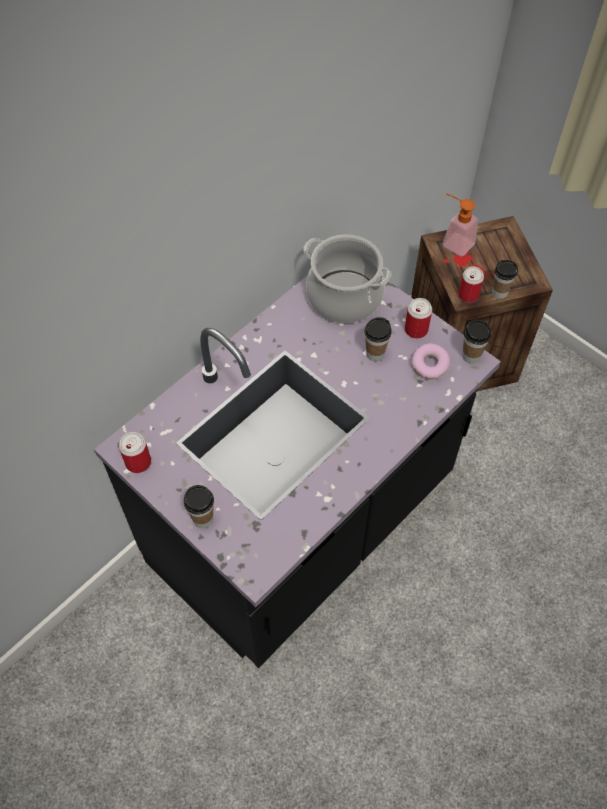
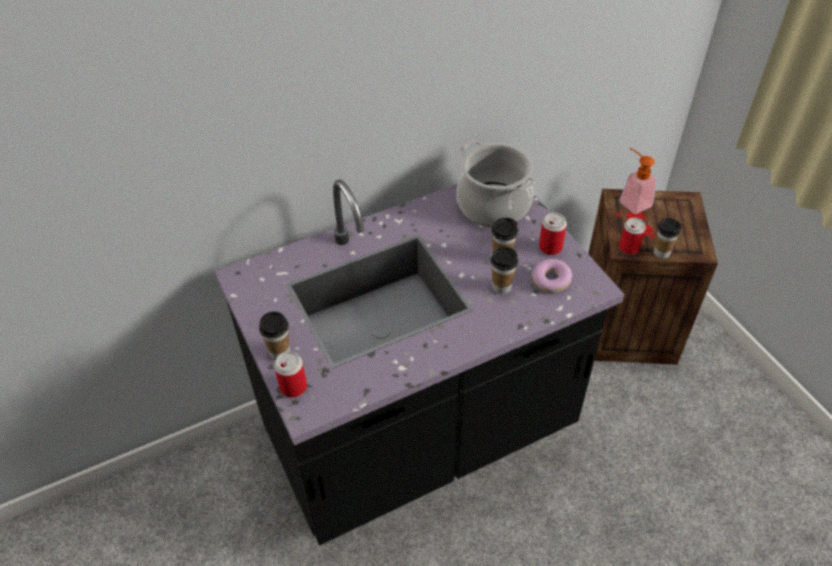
camera: 20 degrees right, 10 degrees down
(138, 462) = (246, 291): can -> can (293, 387)
(471, 356) = (596, 282): cup -> cup (501, 287)

